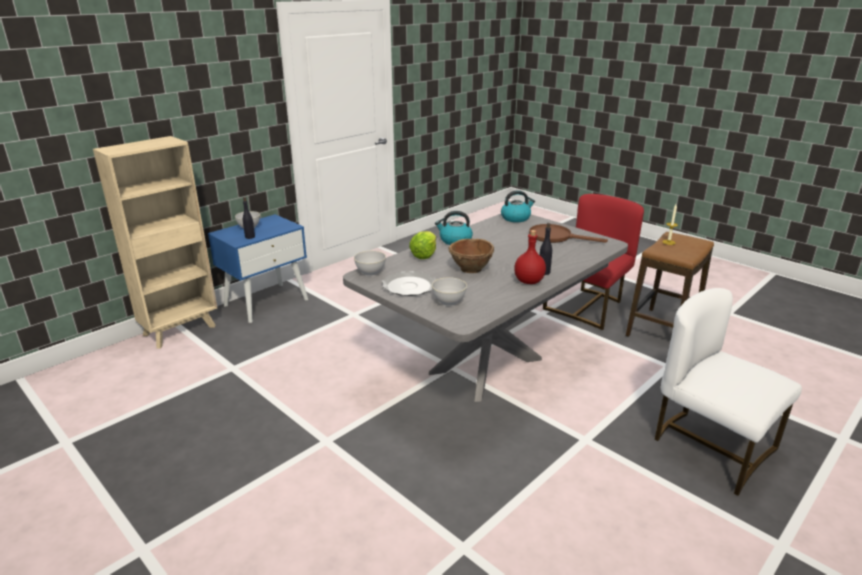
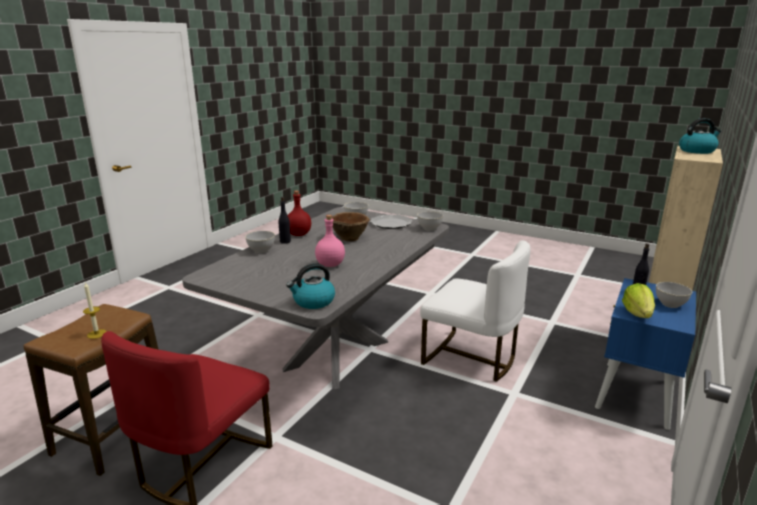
camera: 165 degrees right, 5 degrees down
(424, 255) = (397, 245): lettuce -> lettuce (638, 314)
(455, 241) = (377, 261): kettle -> kettle (697, 151)
(498, 242) = (331, 265): none -> pink bottle
(556, 237) = (264, 277): brown frying pan -> none
(567, 263) = (261, 250): none -> grey bowl
(711, 447) = (167, 322): white chair -> white chair (471, 358)

